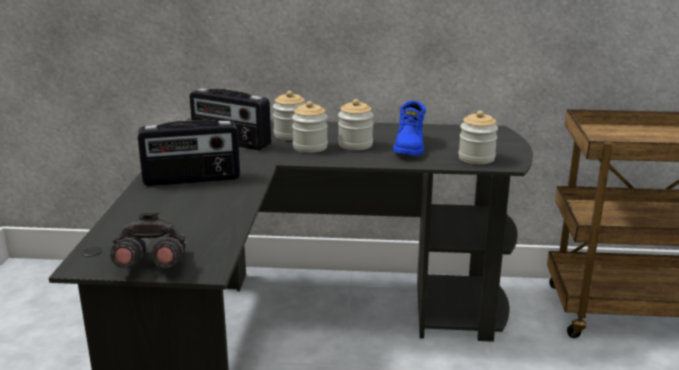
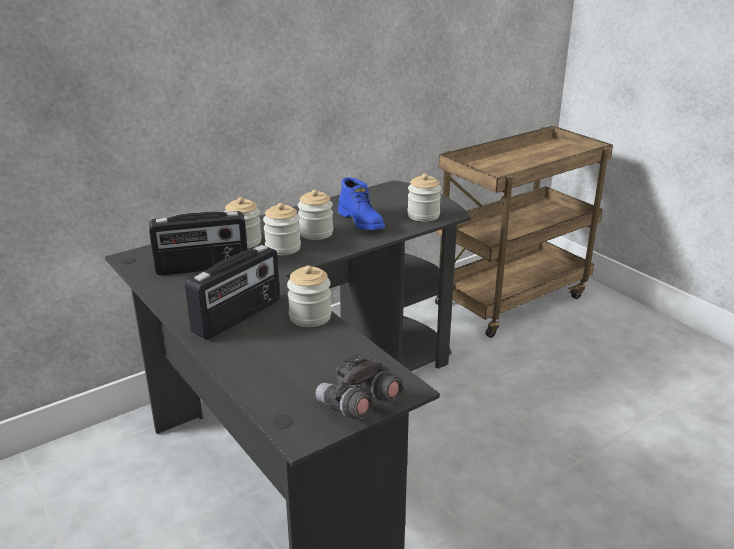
camera: 40 degrees left, 5 degrees up
(238, 197) = (310, 317): none -> jar

